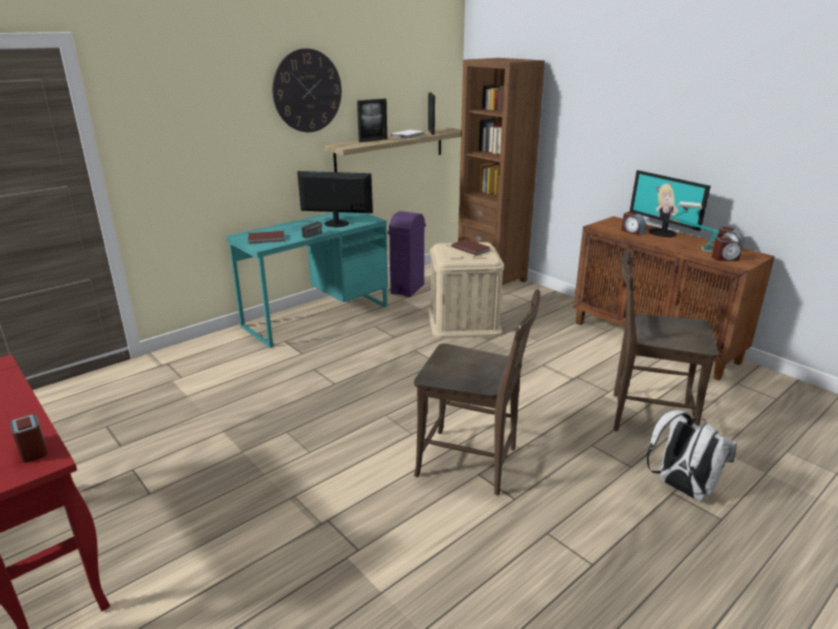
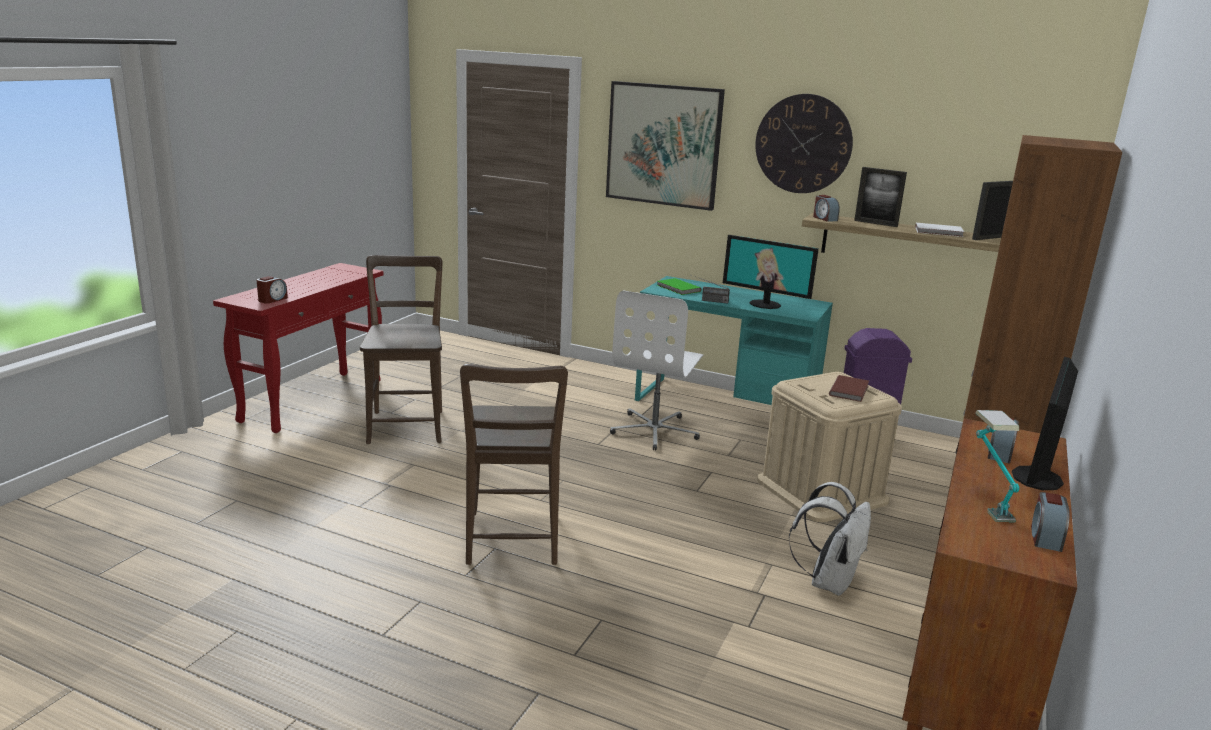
camera: 65 degrees right, 5 degrees down
(191, 115) = (663, 145): none -> picture
(267, 239) = (678, 288): brown book -> green book
(333, 353) = (655, 431): none -> white office chair
(336, 224) = (765, 304): monitor -> monitor turned 135 degrees clockwise
(646, 416) = (709, 664): brown chair -> brown chair (407, 424)
(681, 488) = (552, 700): white backpack -> white backpack (828, 581)
(724, 258) = (974, 531): alarm clock -> alarm clock (824, 218)

